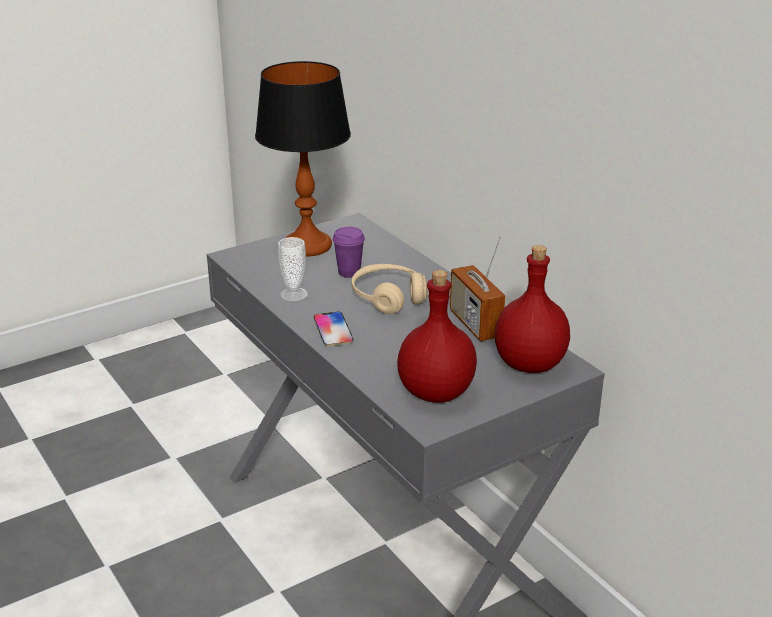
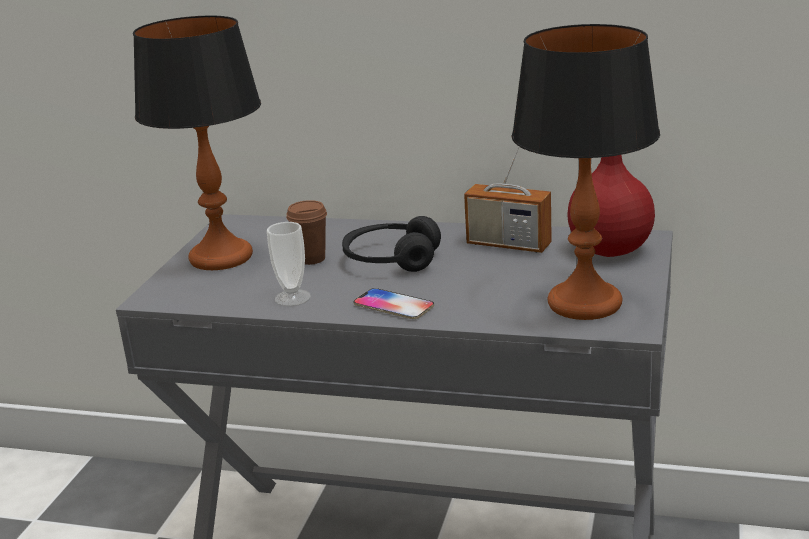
camera: 40 degrees left, 5 degrees down
(349, 272) = (311, 259): purple cup -> brown cup
(388, 297) = (391, 260): beige headphones -> black headphones
(437, 392) = (585, 303): red bottle -> table lamp

